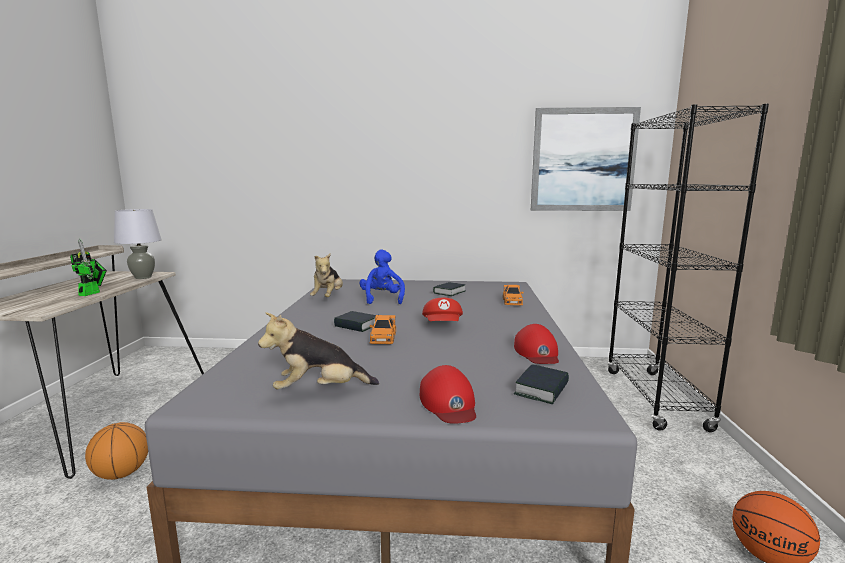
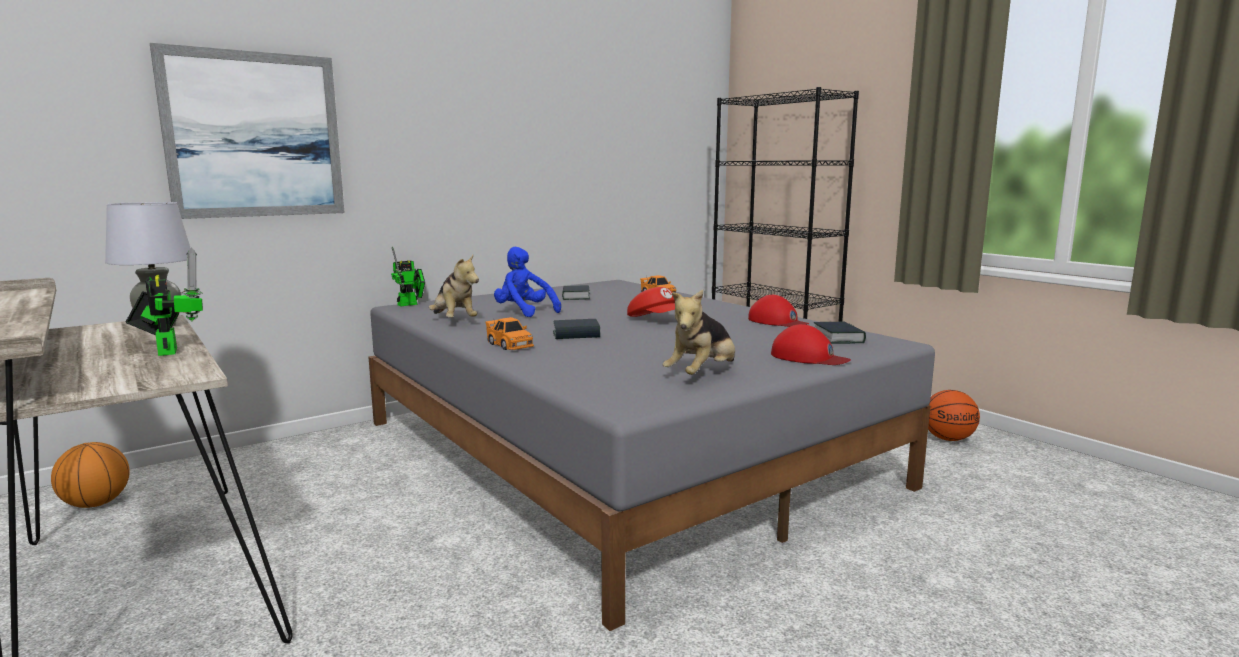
camera: 40 degrees left, 0 degrees up
(121, 473) = (361, 607): basketball -> basketball (96, 504)
(344, 280) = (410, 304): none -> toy robot
(383, 338) = (634, 337): orange toy car -> orange toy car (509, 345)
(583, 160) = (659, 135): picture -> picture (254, 135)

